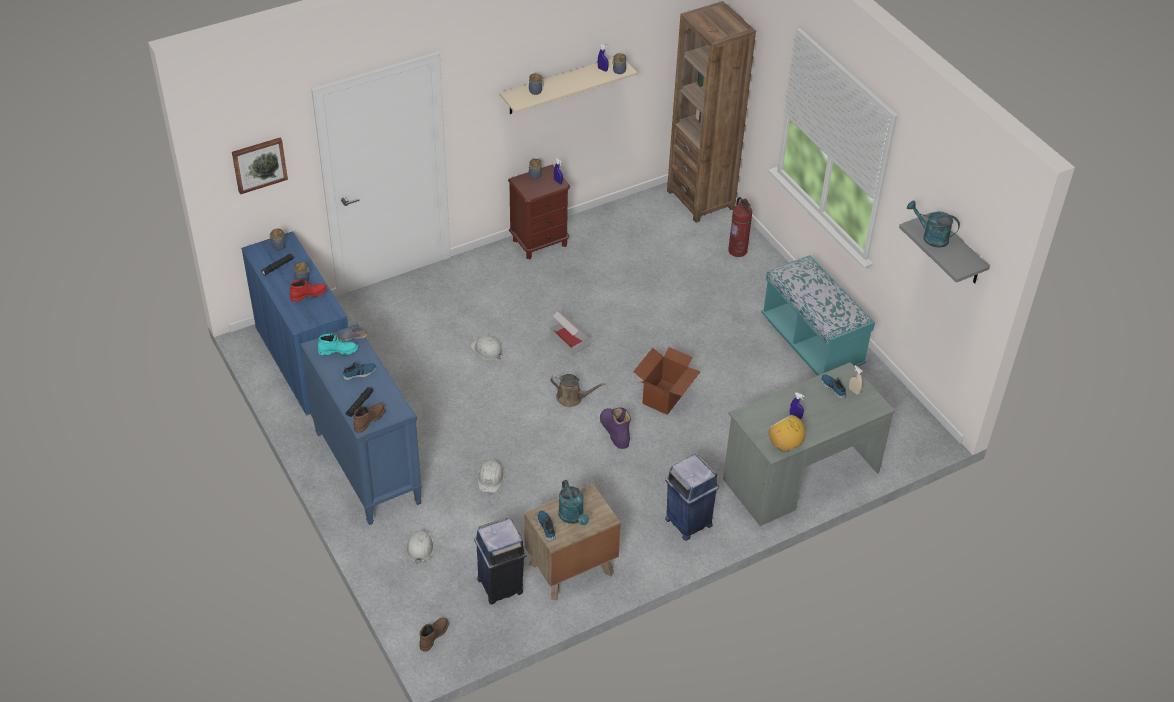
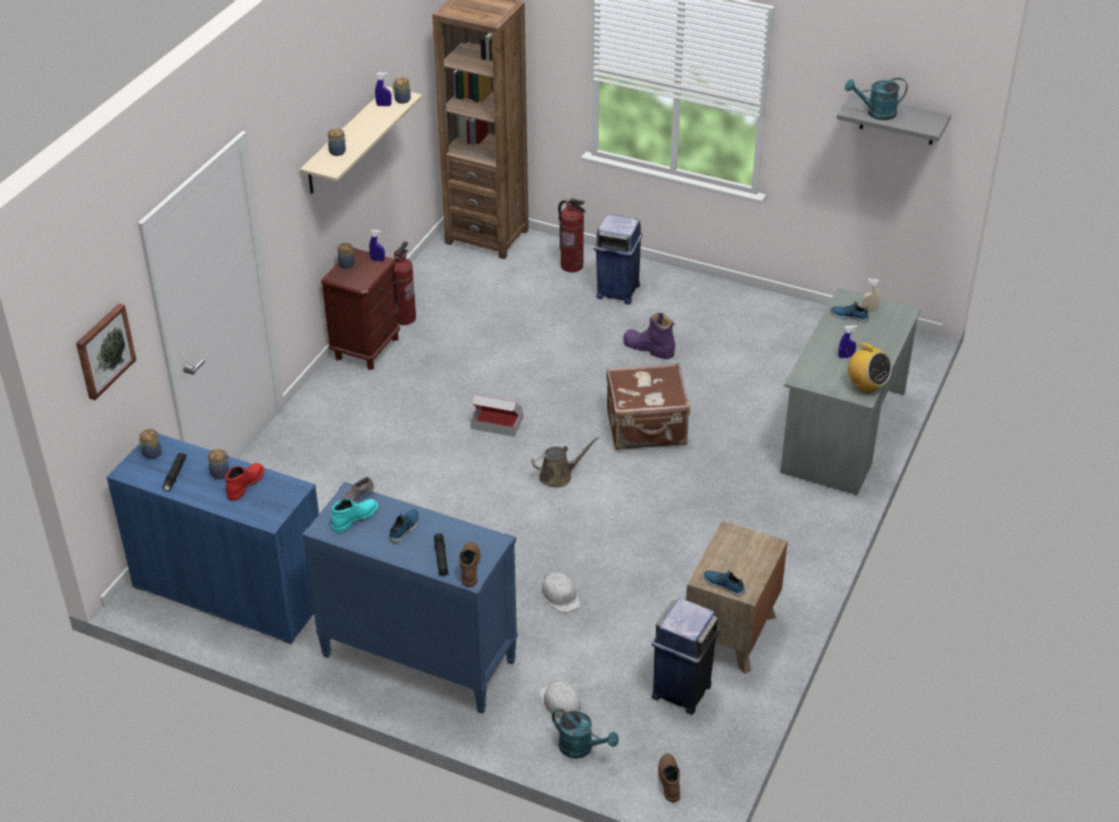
camera: 35 degrees left, 5 degrees down
(487, 350) = (422, 476): white hard hat -> none
(573, 517) = (739, 561): turquoise watering can -> turquoise watering can (581, 748)
(585, 233) = (404, 318): none -> fire extinguisher
(614, 431) = (633, 484): purple boot -> purple boot (648, 348)
(665, 397) = (647, 428): cardboard box -> brown suitcase
(688, 521) = (790, 527): blue trash can -> blue trash can (617, 291)
(785, 445) = (866, 386): radio -> radio turned 150 degrees counterclockwise
(812, 342) = (726, 313): turquoise bench -> none

